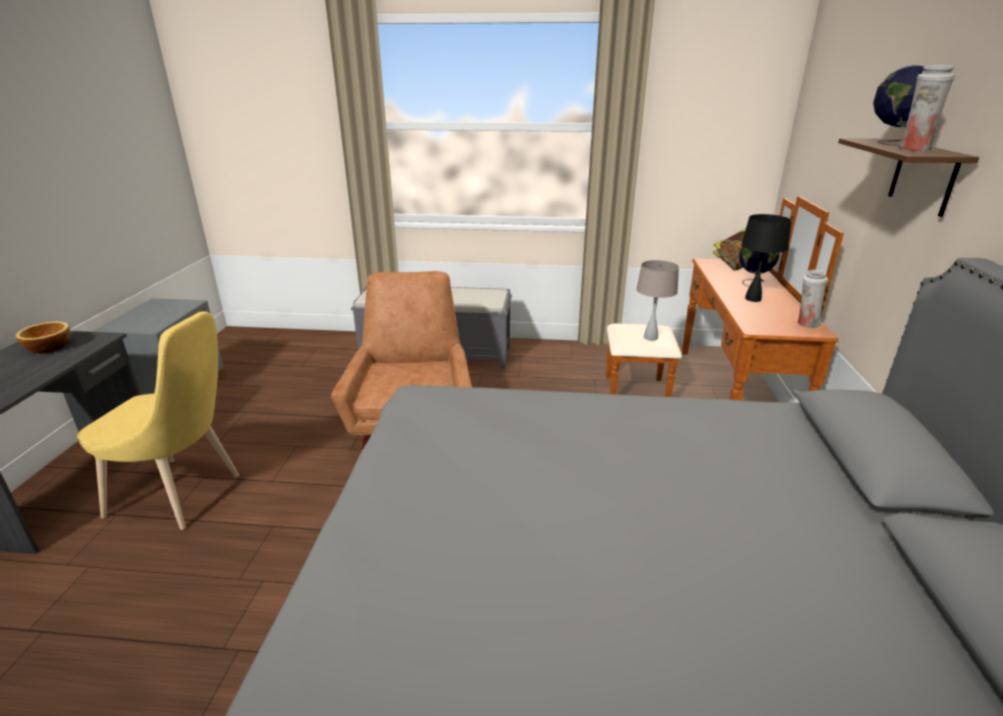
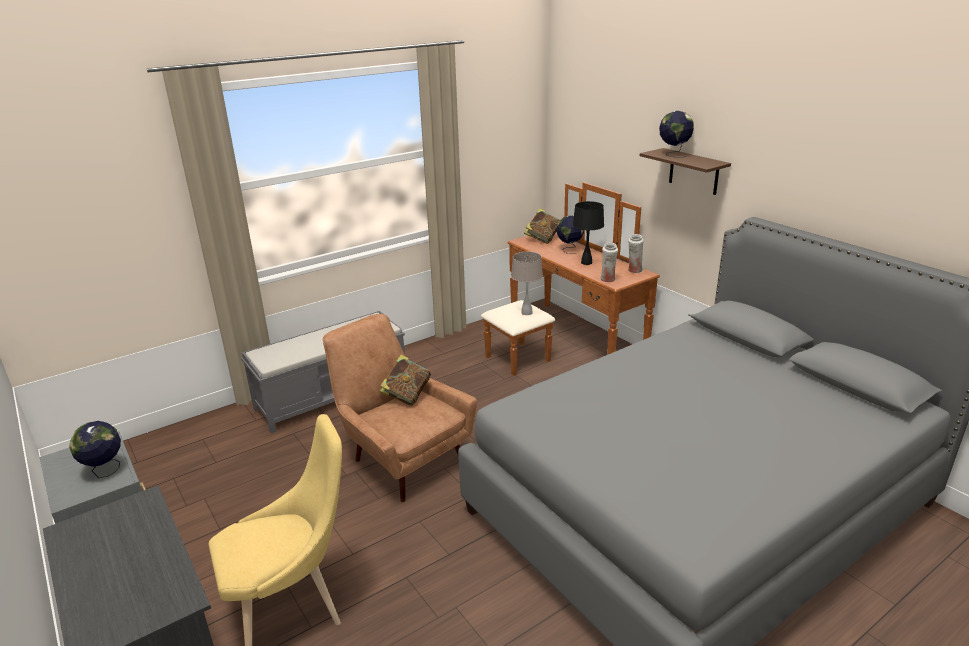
camera: 40 degrees left, 0 degrees up
(48, 347) = (105, 533): bowl -> none
(155, 319) = (104, 471): none -> globe
(429, 363) = (407, 395): none -> book
(914, 149) = (697, 161): white vase -> white vase (608, 280)

